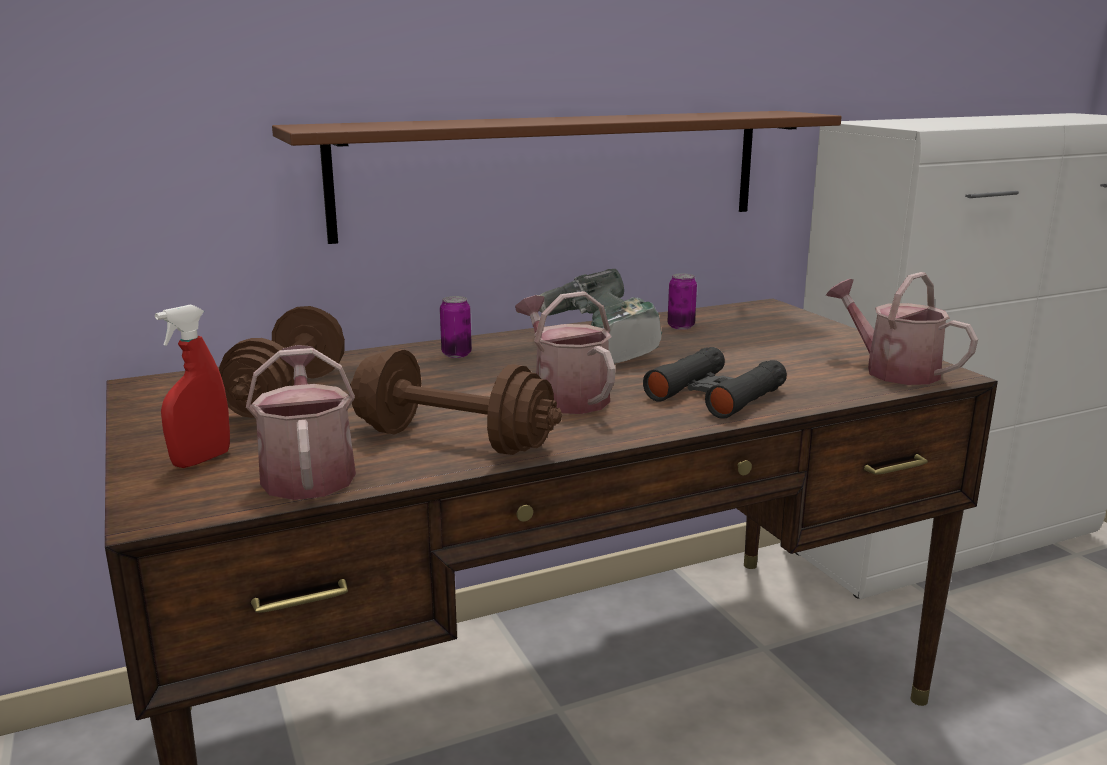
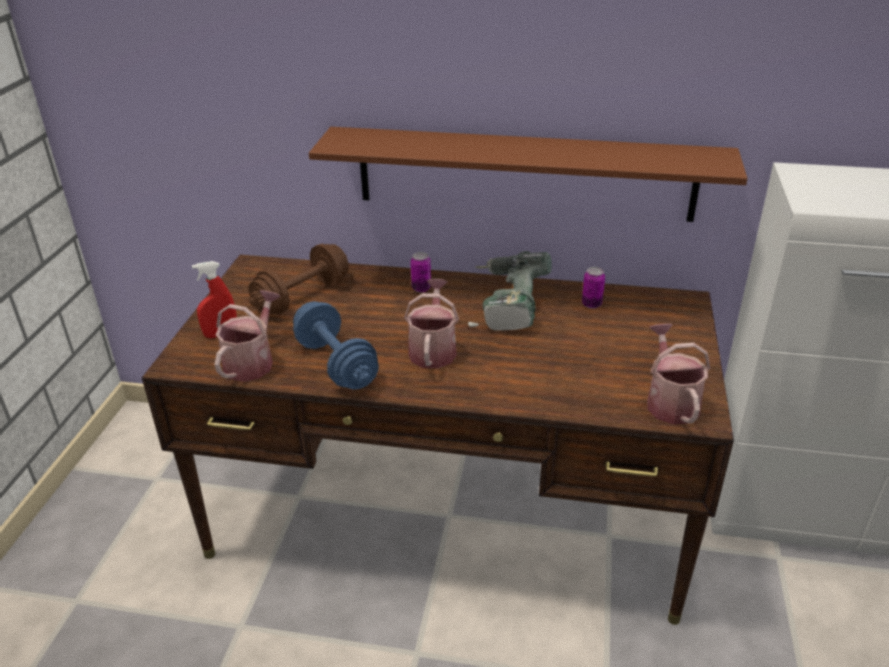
camera: 35 degrees right, 15 degrees up
(453, 440) = (336, 364): brown dumbbell -> blue dumbbell
(715, 394) = (518, 380): black binoculars -> none

